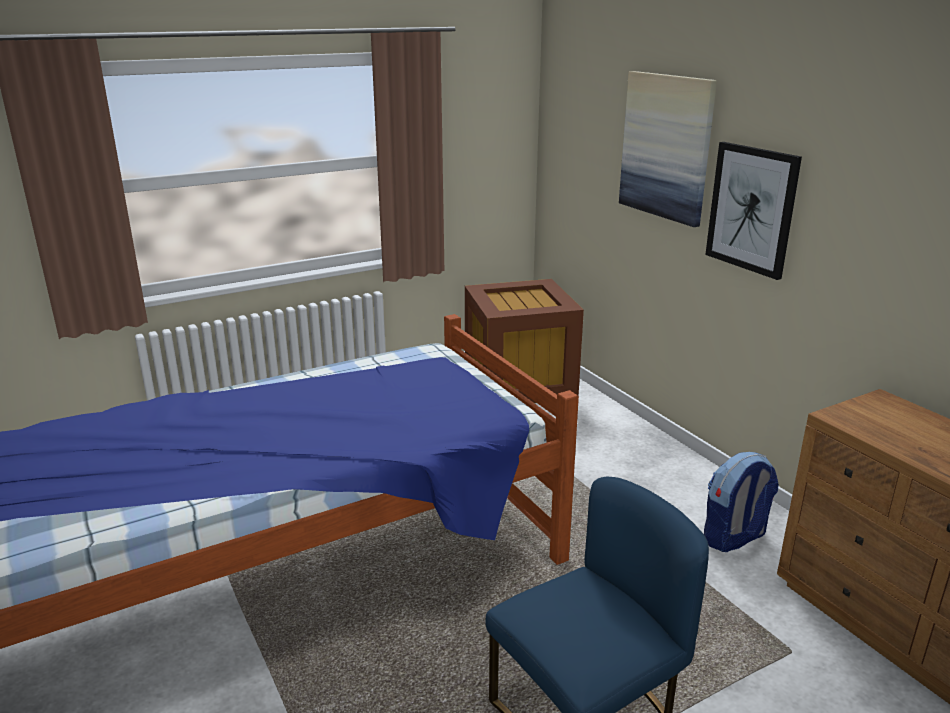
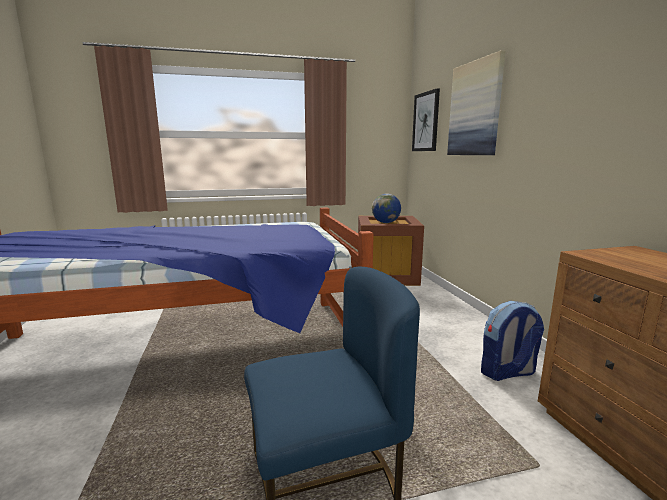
camera: 15 degrees right, 10 degrees down
(517, 301) = (386, 222): none -> globe
(752, 209) = (529, 130): picture -> picture (426, 122)

